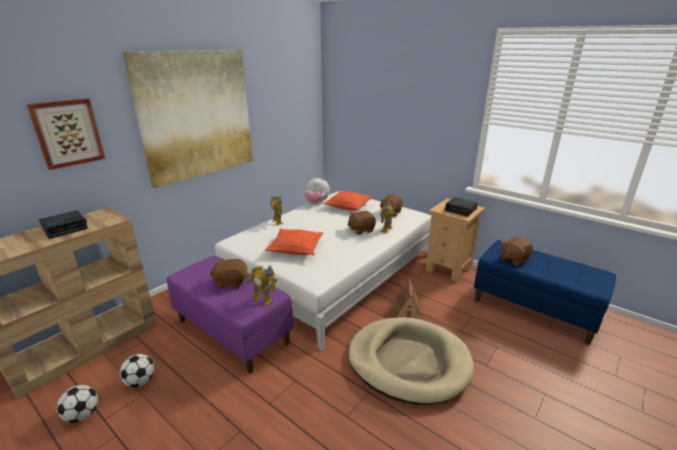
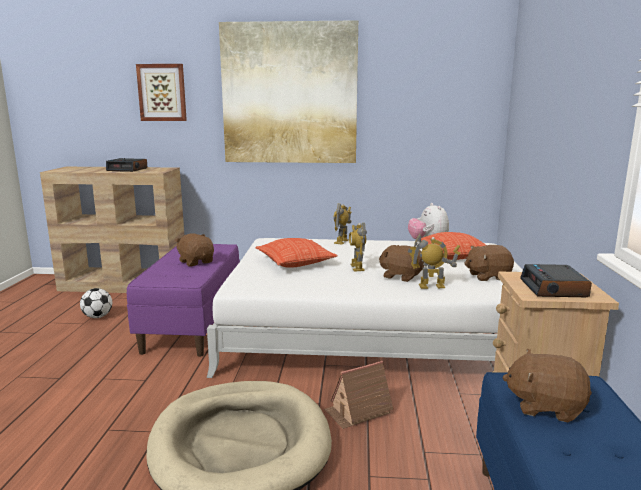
camera: 55 degrees right, 10 degrees down
(82, 415) = (50, 314): football -> none
(262, 300) = (178, 279): toy robot -> toy robot (357, 267)

